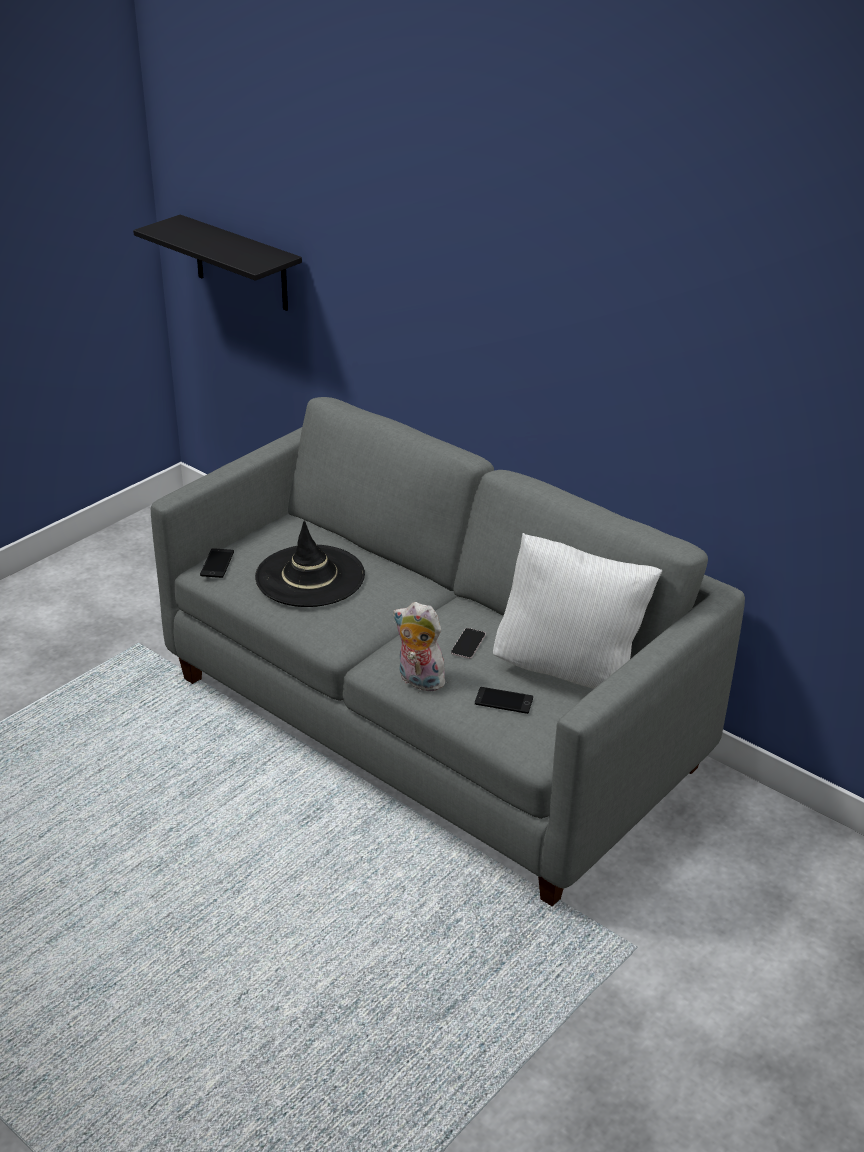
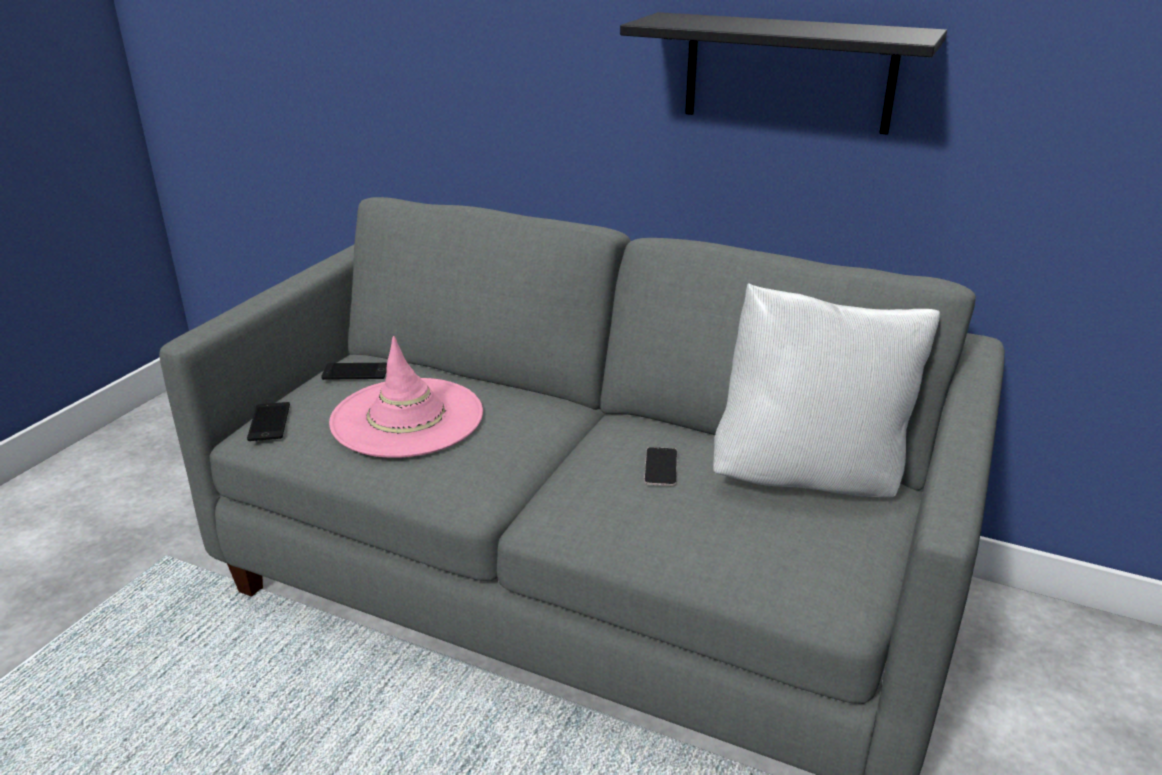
camera: 15 degrees left, 5 degrees down
(241, 264) = (240, 64): black shelf -> black shelf (788, 73)
(310, 577) = (407, 418): black hat -> pink hat
(418, 681) = (617, 530): plush toy -> none
(503, 701) = (755, 535): phone -> phone (355, 372)

